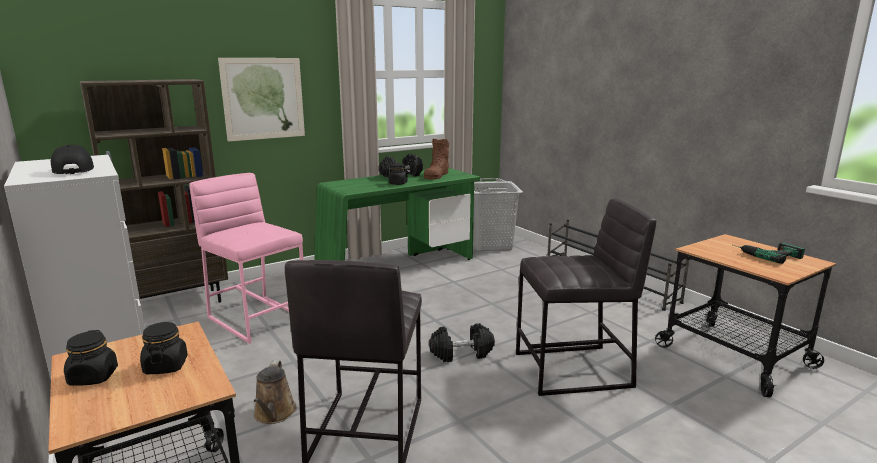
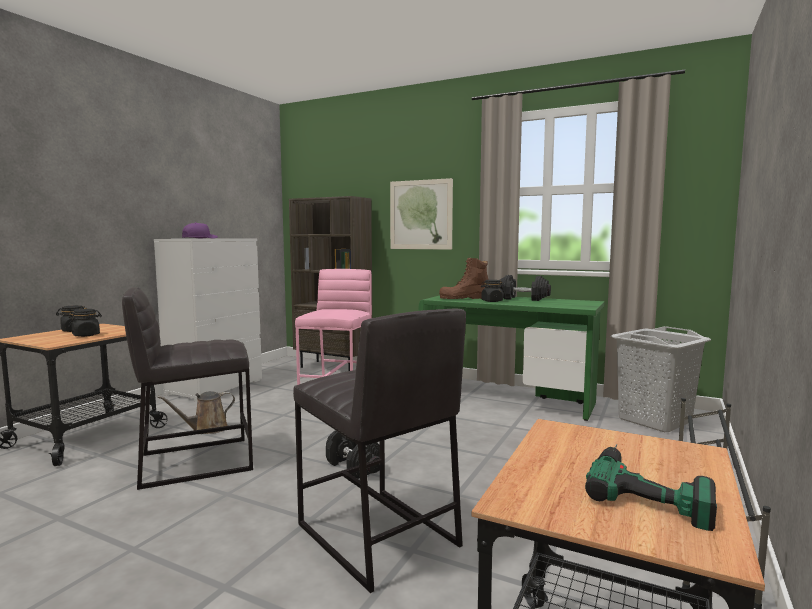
camera: 60 degrees right, 10 degrees down
(73, 170) = (200, 238): black cap -> purple cap
(436, 175) = (555, 303): brown boot -> brown boot (464, 298)

